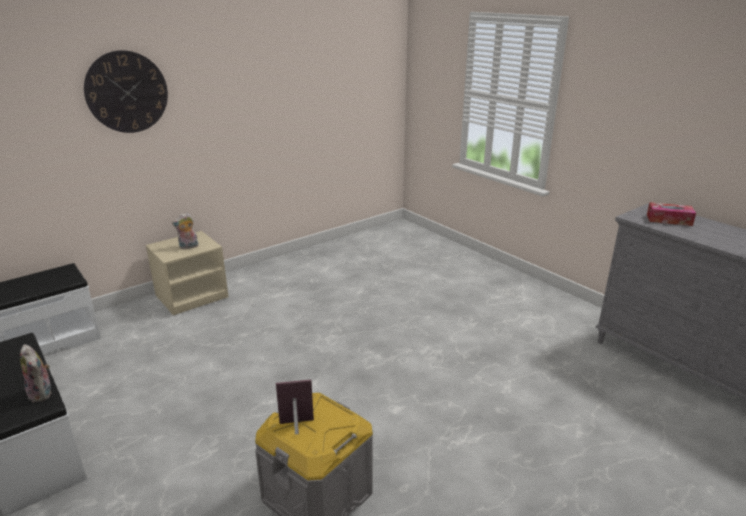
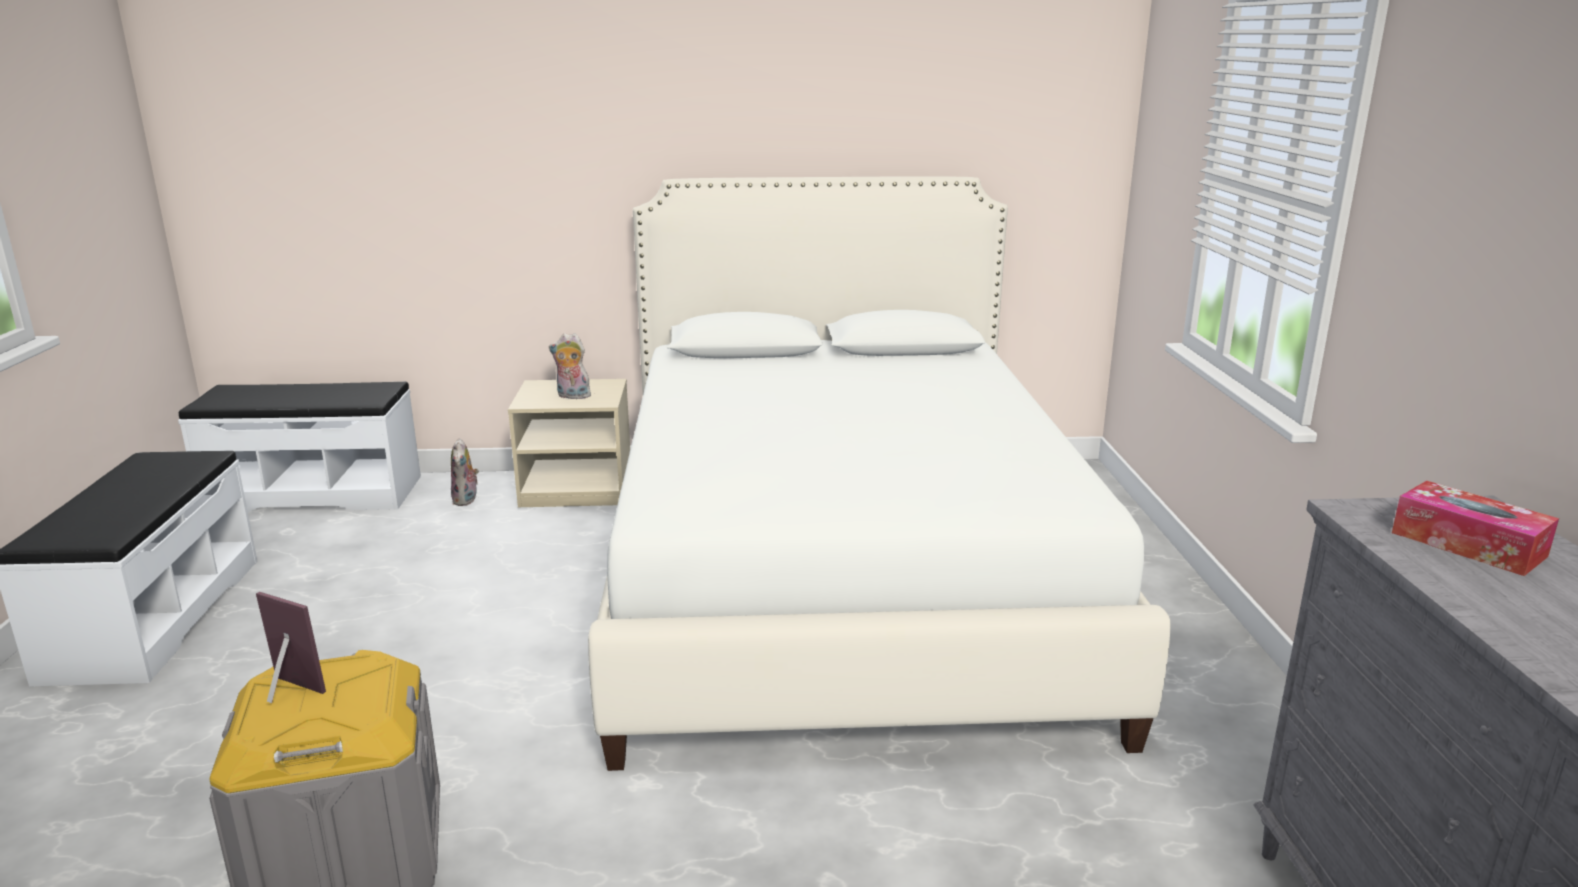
camera: 35 degrees right, 5 degrees down
(43, 393) = (125, 524): plush toy -> plush toy (466, 500)
(127, 92) = (523, 115): wall clock -> none
(367, 298) = (841, 579): none -> white bed

